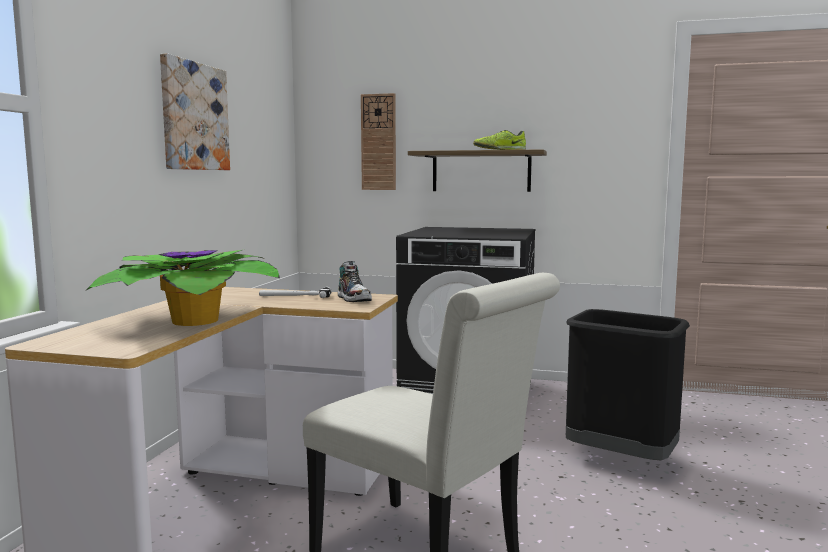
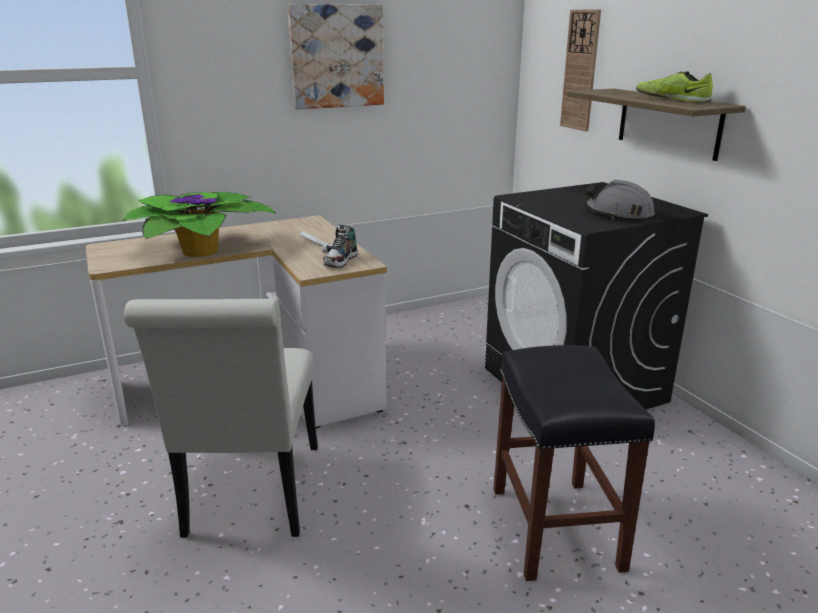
camera: 50 degrees right, 15 degrees up
(502, 232) = (618, 215): none -> grey hard hat
(621, 459) = (557, 529): black trash can -> black stool

